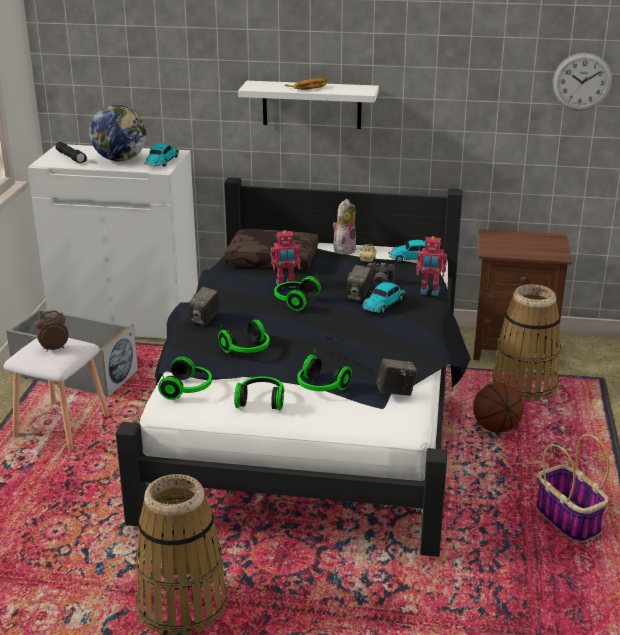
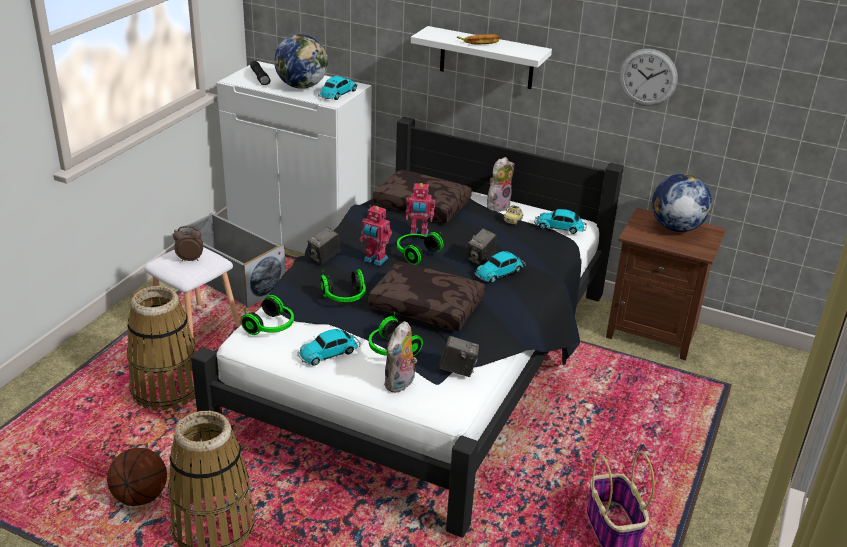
camera: 15 degrees right, 5 degrees up
(261, 401) = (330, 353): headphones -> toy car
(333, 343) = (428, 306): none -> brown pillow
(347, 415) = (400, 384): none -> plush toy
(379, 283) = (509, 249): camera -> none
(429, 292) = (553, 267): toy robot -> toy robot (375, 260)
(495, 428) = (590, 415): basketball -> basketball (140, 496)
(523, 240) = (675, 228): none -> globe
(524, 385) = (643, 375): basket -> basket (166, 389)
(582, 81) = (760, 75): wall clock -> wall clock (648, 77)

